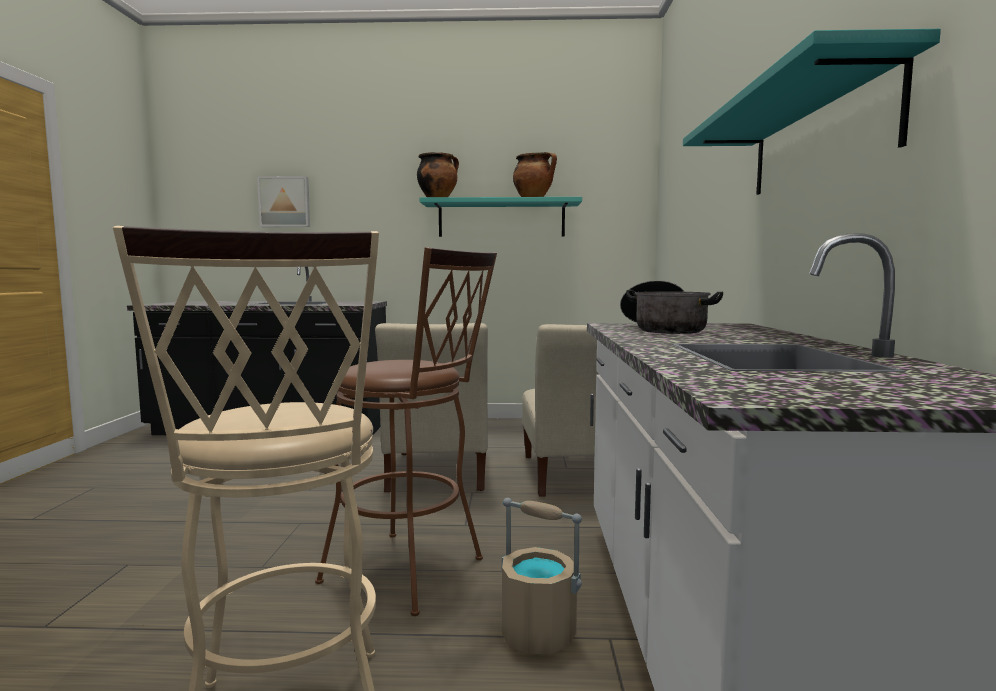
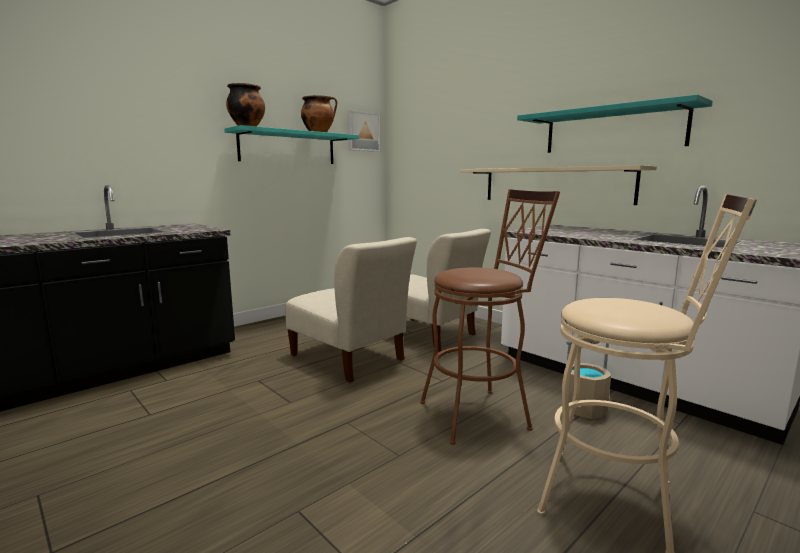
camera: 45 degrees left, 5 degrees up
(285, 202) = (59, 114): picture -> picture (362, 131)
(664, 329) = (563, 231): cooking pot -> none
(762, 252) = (554, 185): none -> beige shelf

